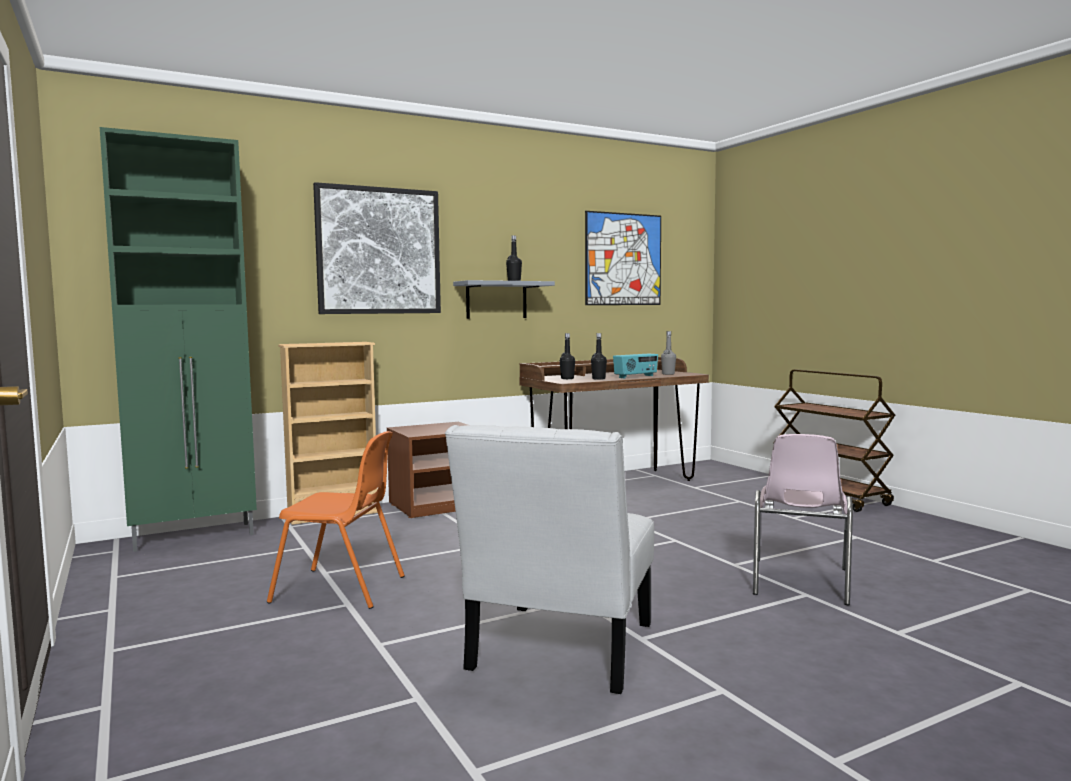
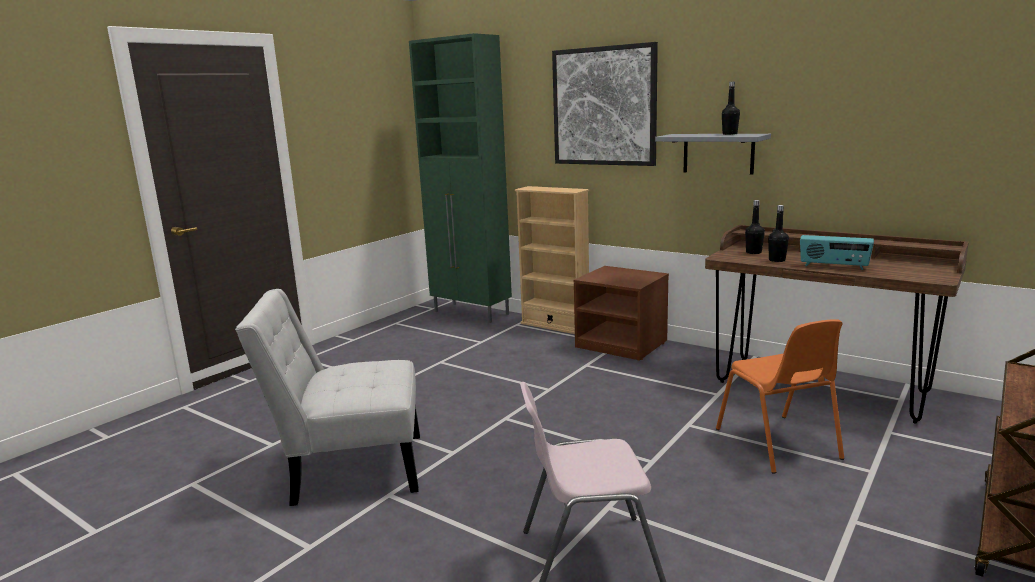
camera: 65 degrees right, 10 degrees up
(341, 589) = (415, 375): orange chair -> orange chair (778, 444)
(623, 259) = (915, 98): picture -> none
(668, 374) = (903, 271): grey bottle -> none

